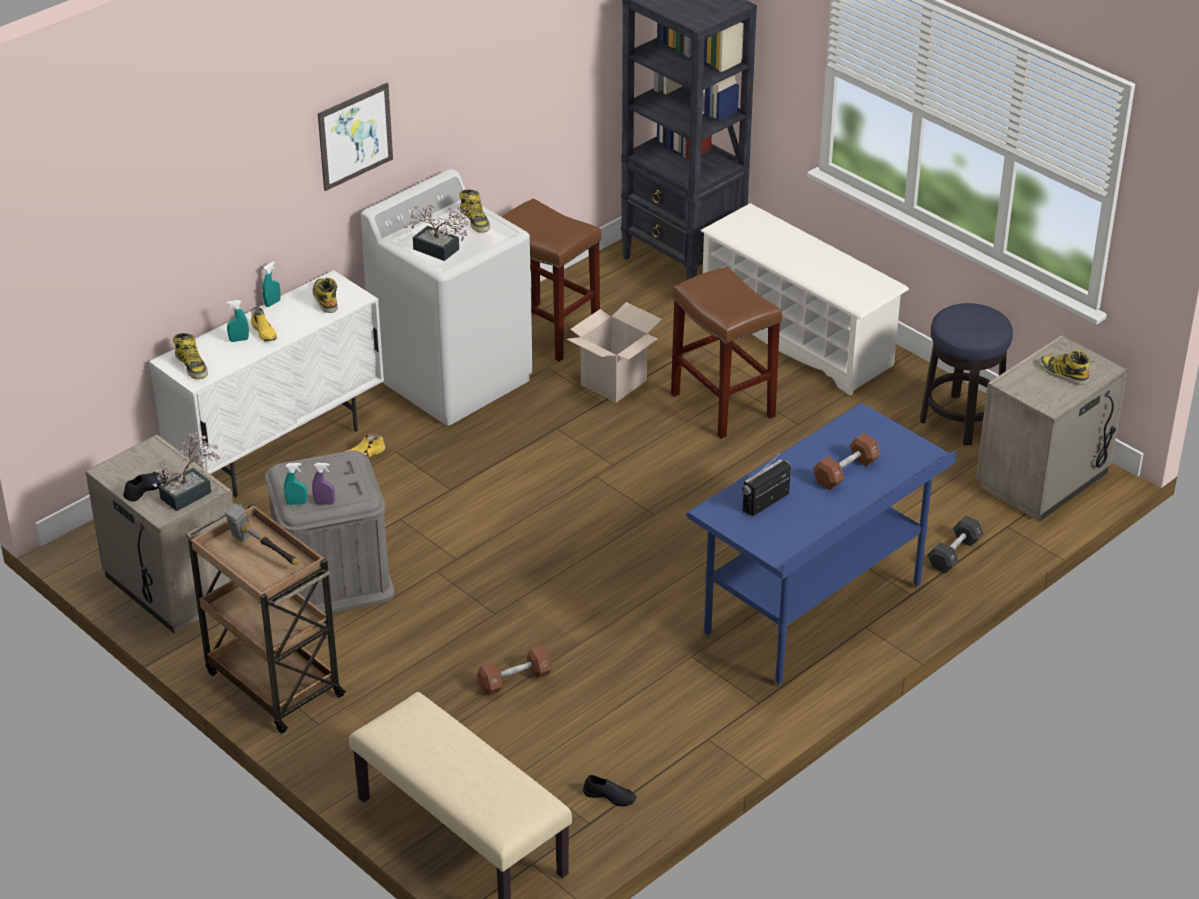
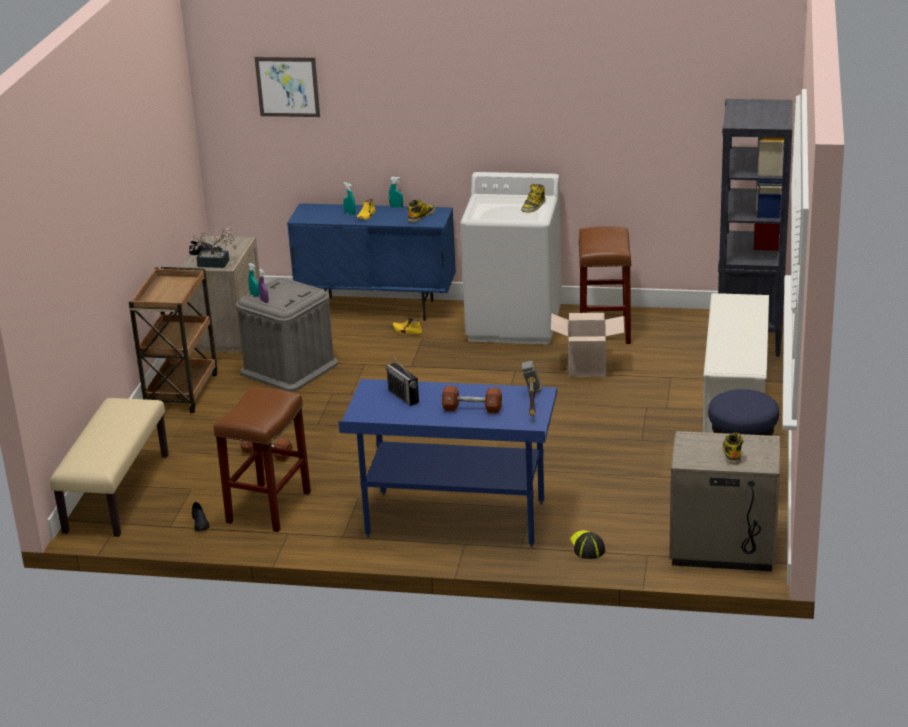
camera: 55 degrees right, 10 degrees down
(192, 365) = (310, 213): boot -> none
(263, 552) = (173, 291): hammer -> hammer (532, 404)
(278, 449) = (377, 309): white cabinet -> blue cabinet
(355, 136) = (478, 116): picture -> picture (287, 86)
(440, 251) = (486, 210): potted plant -> none
(724, 406) = (620, 409): brown stool -> brown stool (269, 508)
(766, 502) = (403, 396): radio -> radio turned 135 degrees counterclockwise
(954, 554) = (587, 546): black dumbbell -> cap

